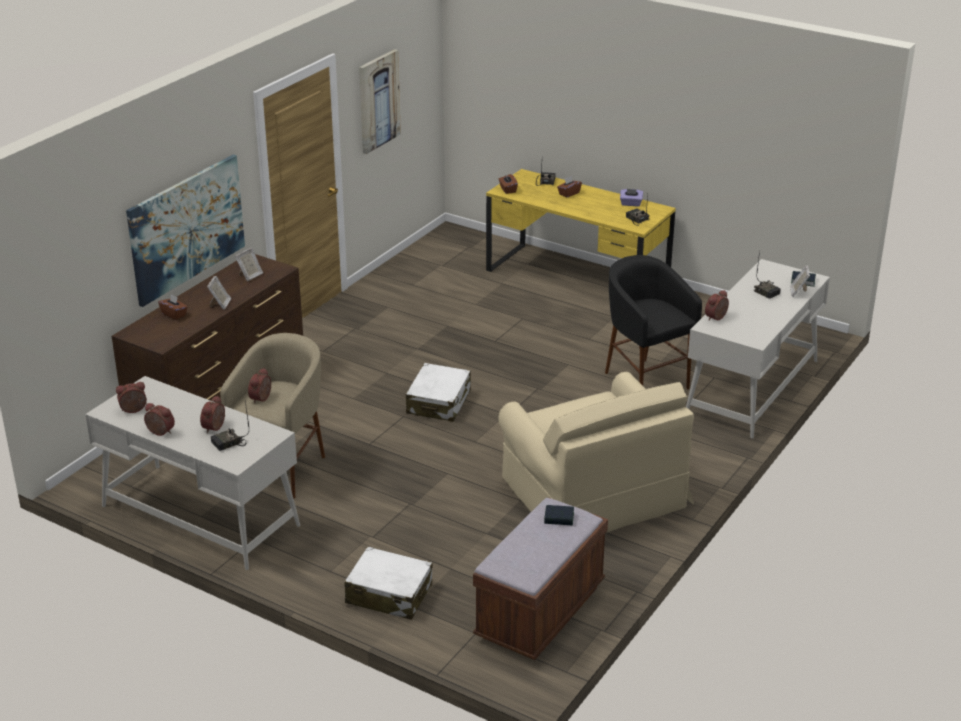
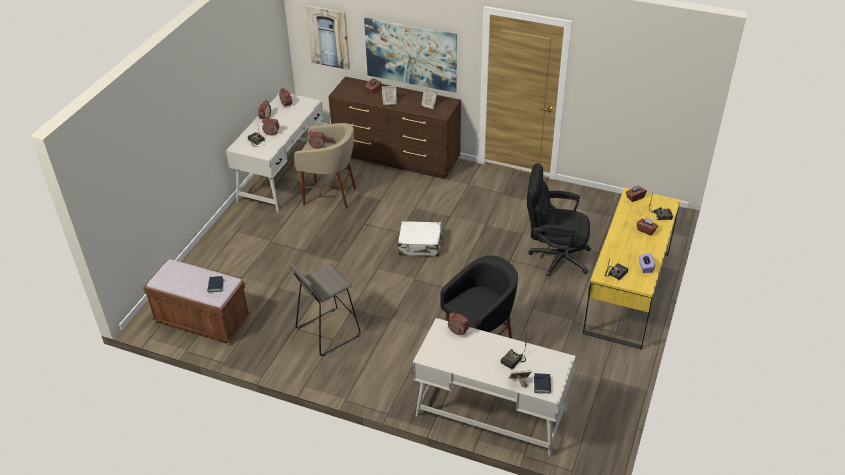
camera: 80 degrees right, 10 degrees up
(378, 101) = (617, 79): picture -> picture (328, 37)
(389, 594) = (217, 257): white suitcase -> none
(500, 312) = (554, 256): none -> black office chair
(593, 493) = (328, 332): beige armchair -> grey stool

